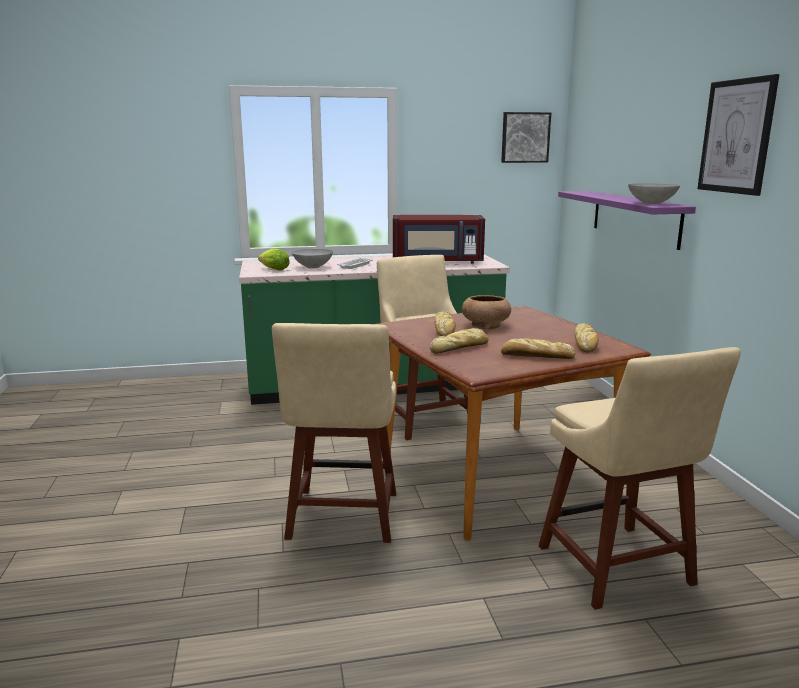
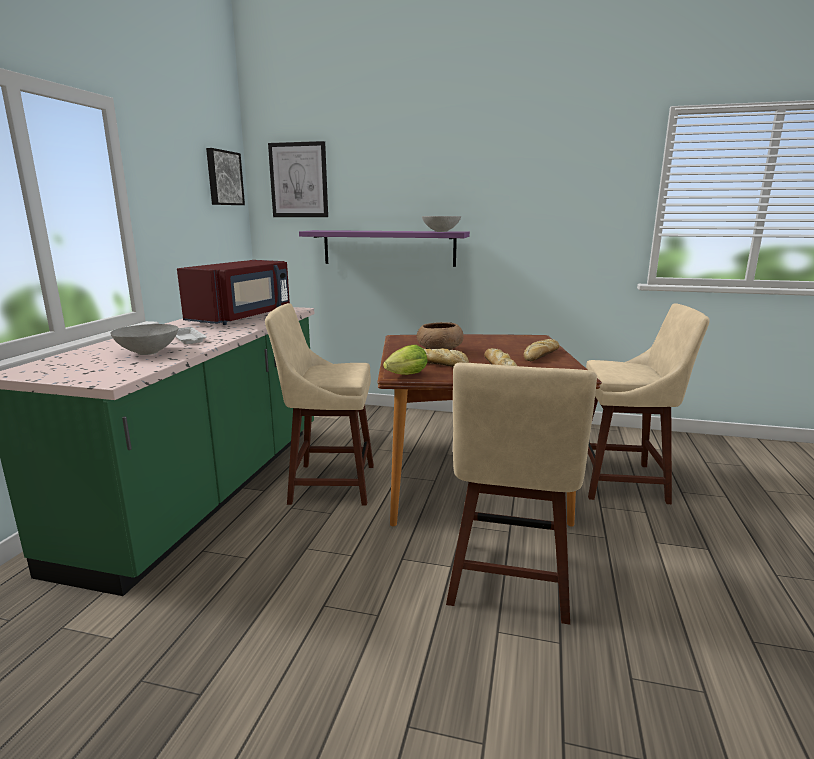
camera: 65 degrees left, 0 degrees up
(273, 269) = (111, 369): lettuce -> lettuce (404, 375)
(342, 519) = (508, 584): beige chair -> beige chair turned 75 degrees clockwise
(585, 343) = (517, 341): bread -> none
(736, 136) = (507, 177): picture -> picture (299, 180)

